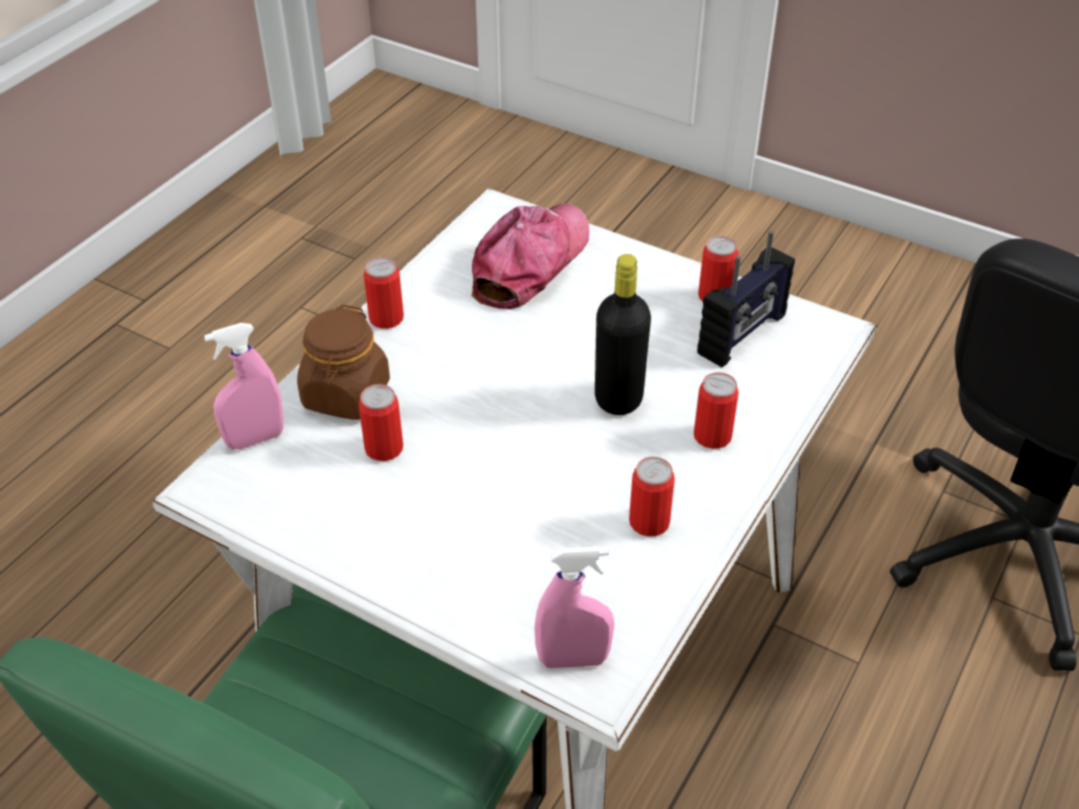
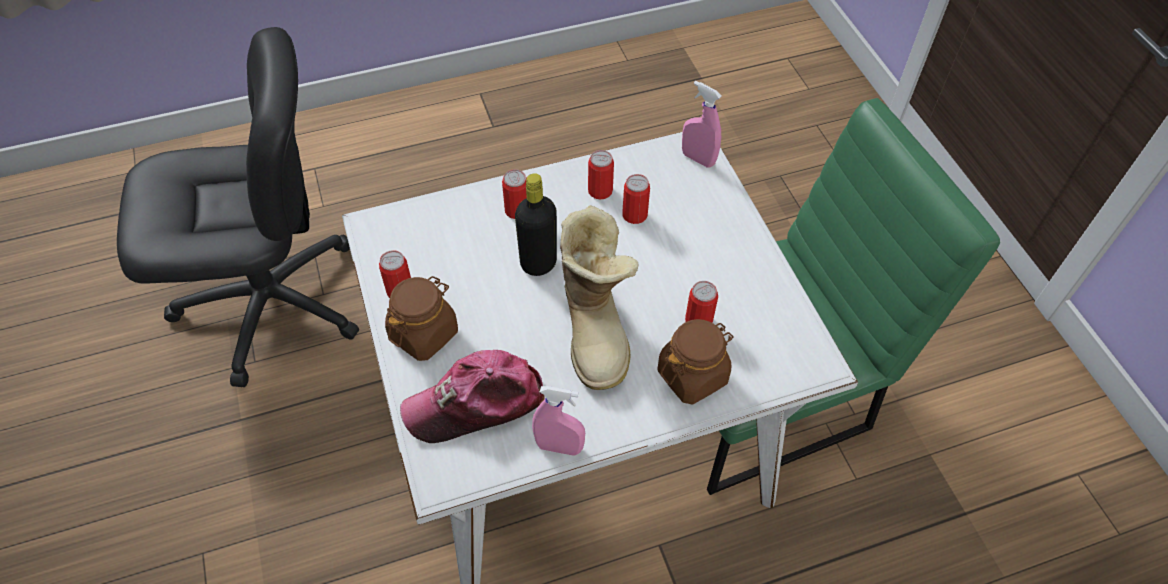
camera: 140 degrees left, 10 degrees up
(255, 439) = (771, 380): pink spray bottle -> pink spray bottle (559, 447)
(386, 318) = (617, 424): can -> can (634, 215)
(487, 378) = (597, 328): none -> boot
(644, 281) = (424, 333): none -> brown jar
(743, 335) = (421, 254): radio -> none

